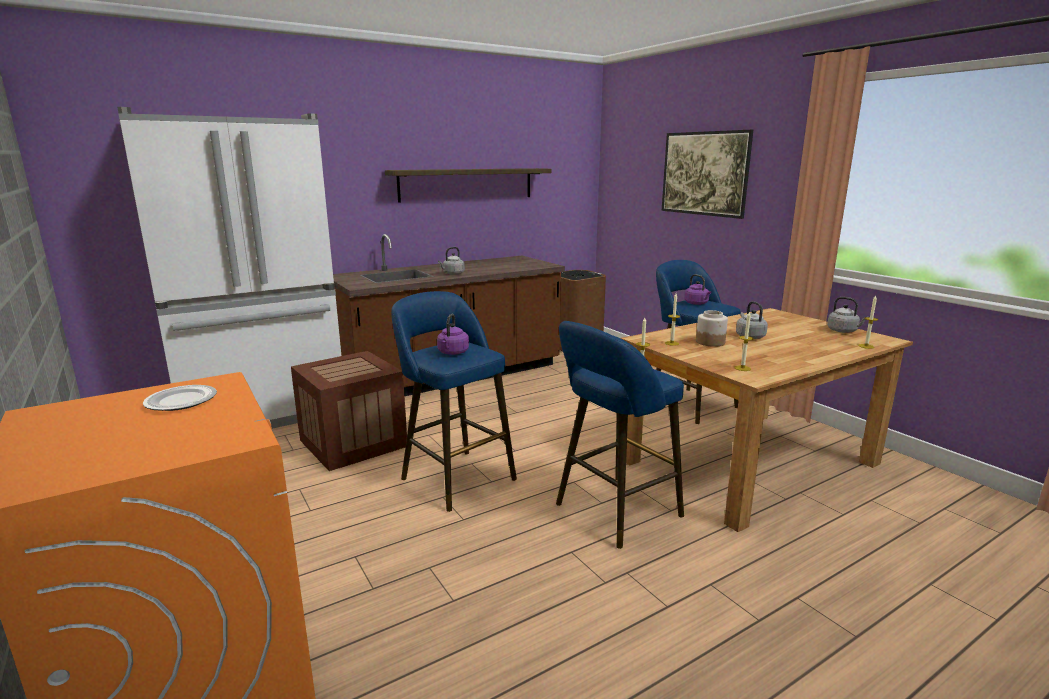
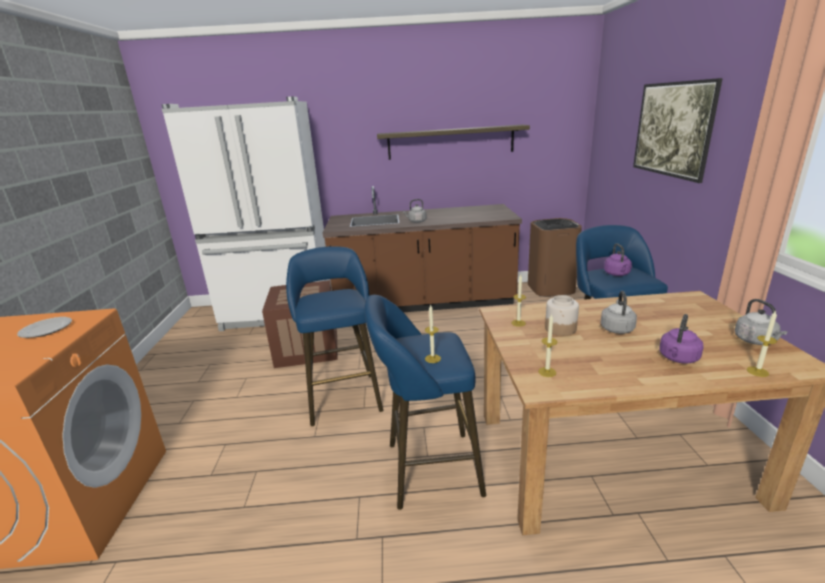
camera: 30 degrees right, 5 degrees up
(452, 353) = (325, 301): purple kettle -> purple kettle (678, 358)

